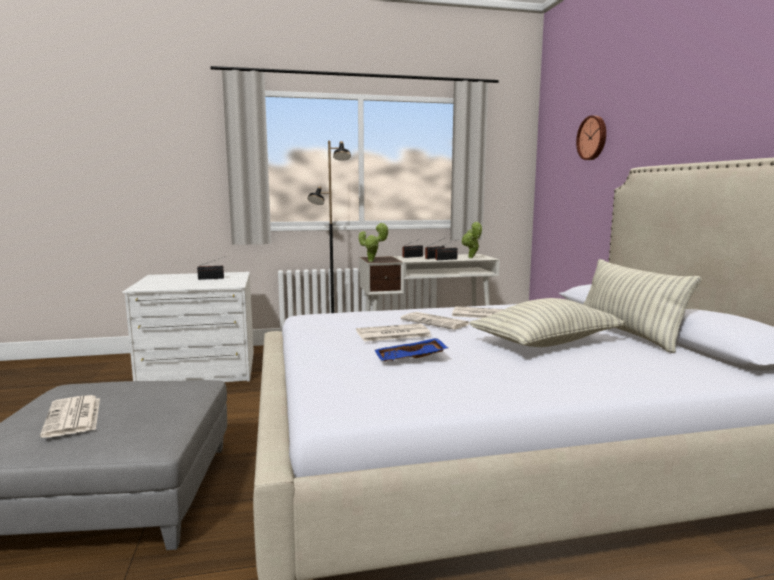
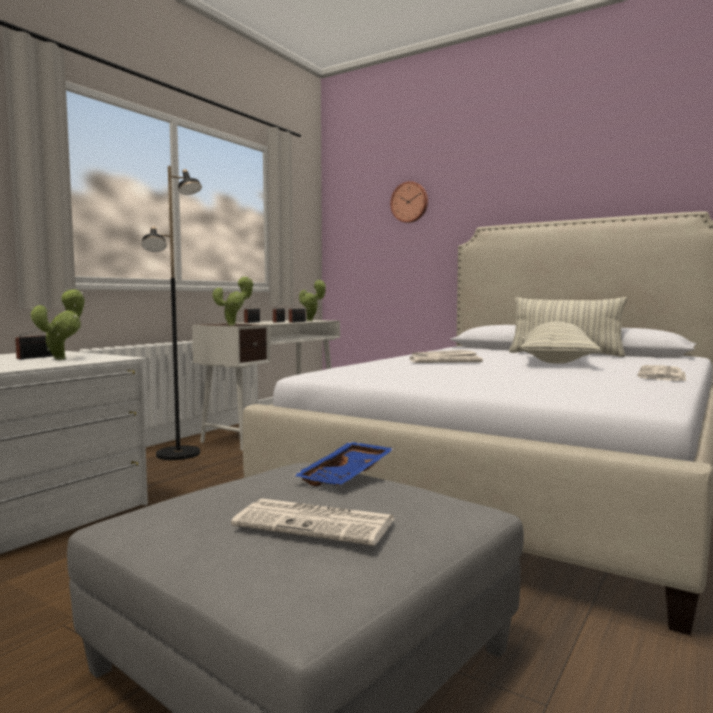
camera: 45 degrees left, 5 degrees down
(211, 282) = (63, 358): none -> potted plant
(392, 334) = (457, 369): newspaper -> newspaper (663, 375)
(410, 359) = (537, 378): blue tray -> blue tray (347, 476)

